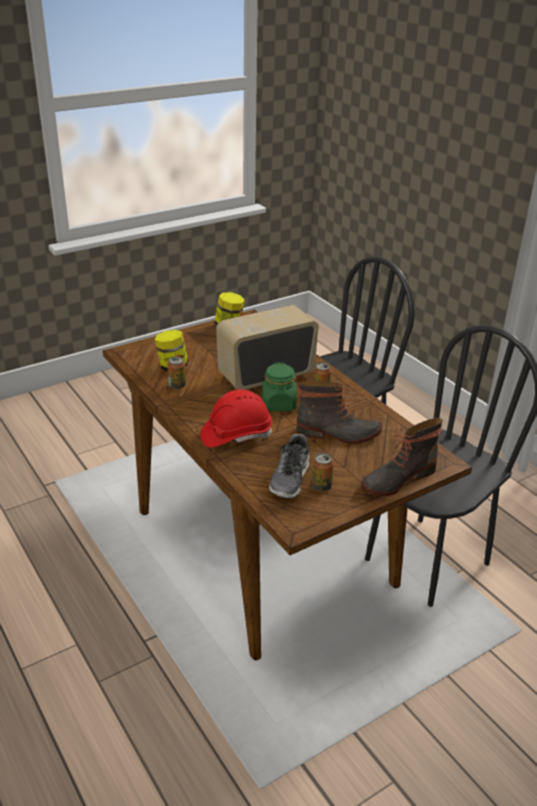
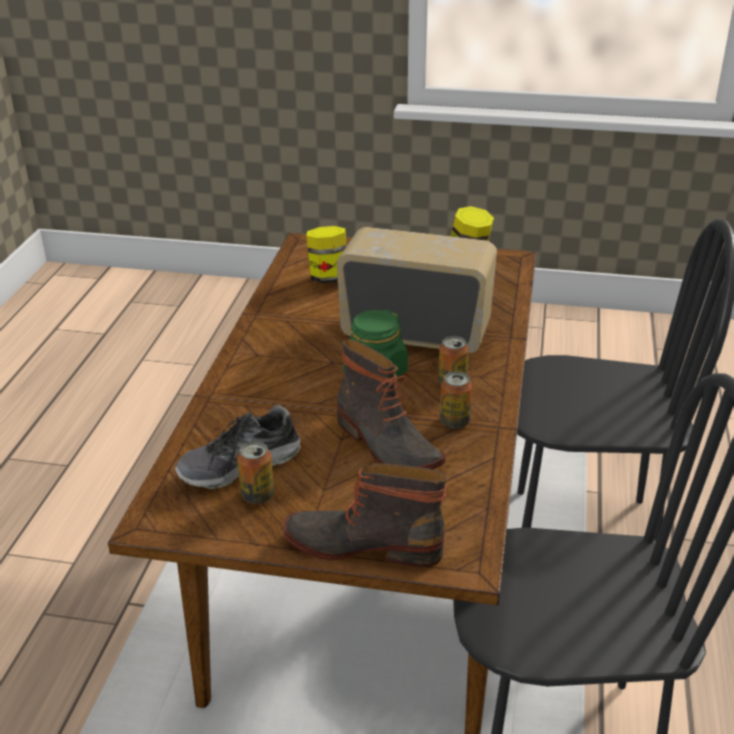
camera: 45 degrees right, 0 degrees up
(177, 386) = (298, 301): can -> can (454, 421)
(236, 435) = (268, 384): red hard hat -> none

